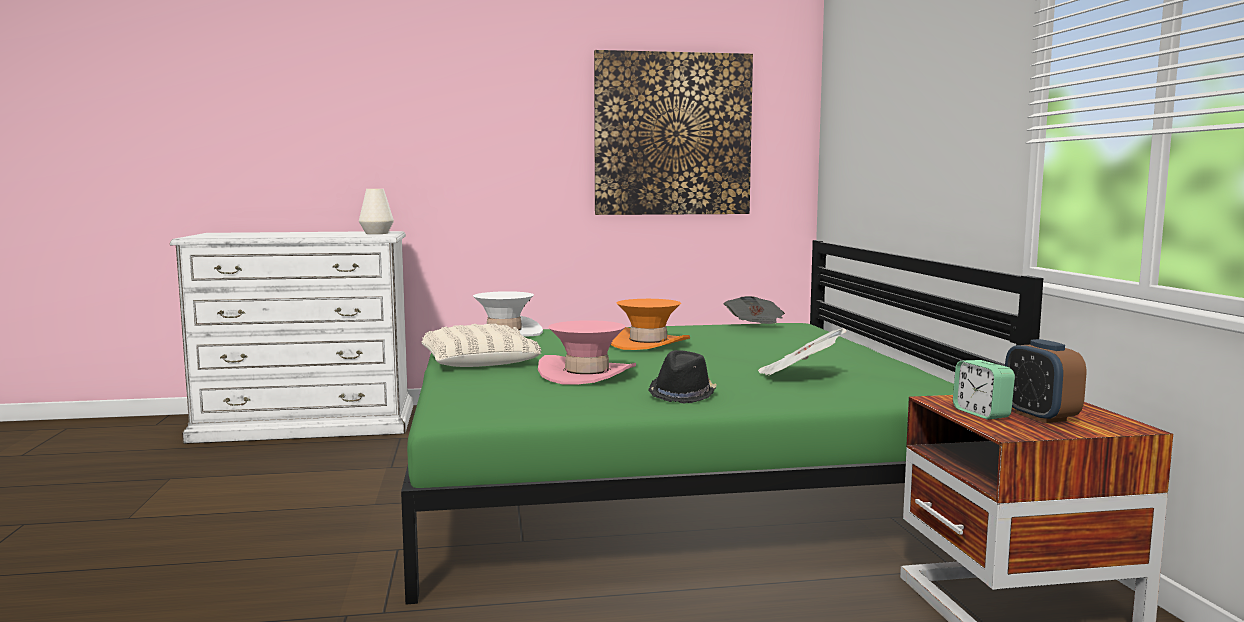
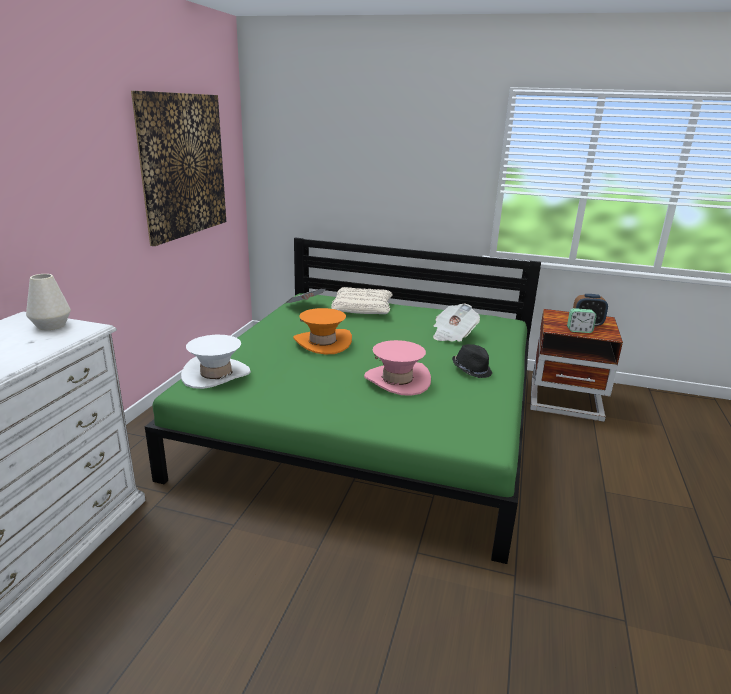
camera: 65 degrees left, 15 degrees up
(480, 361) = (316, 404): beige pillow -> beige pillow (362, 309)

